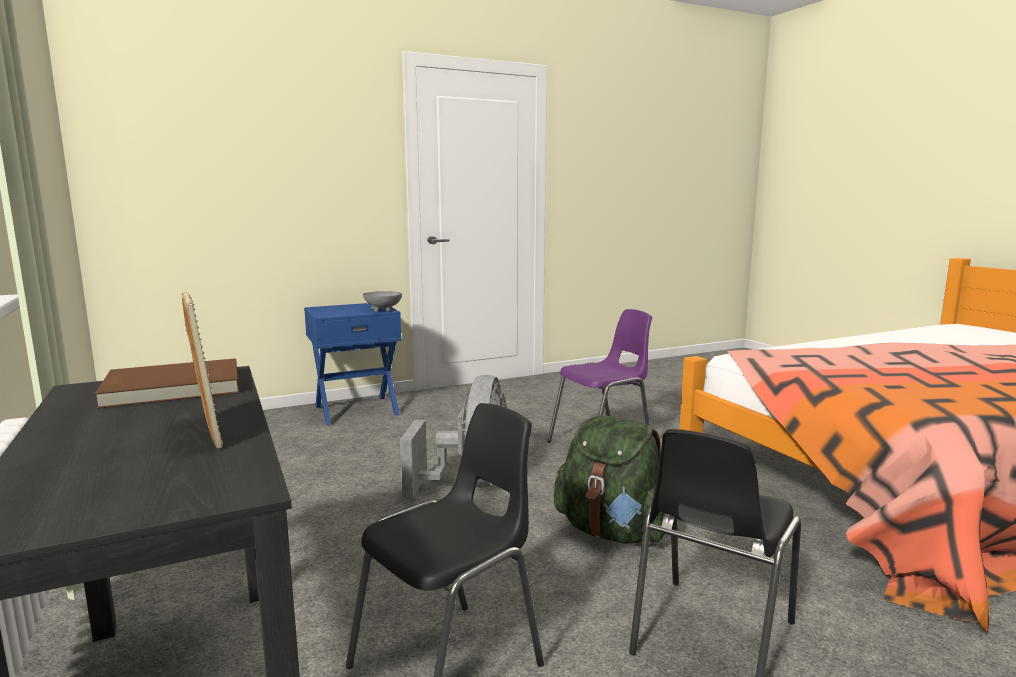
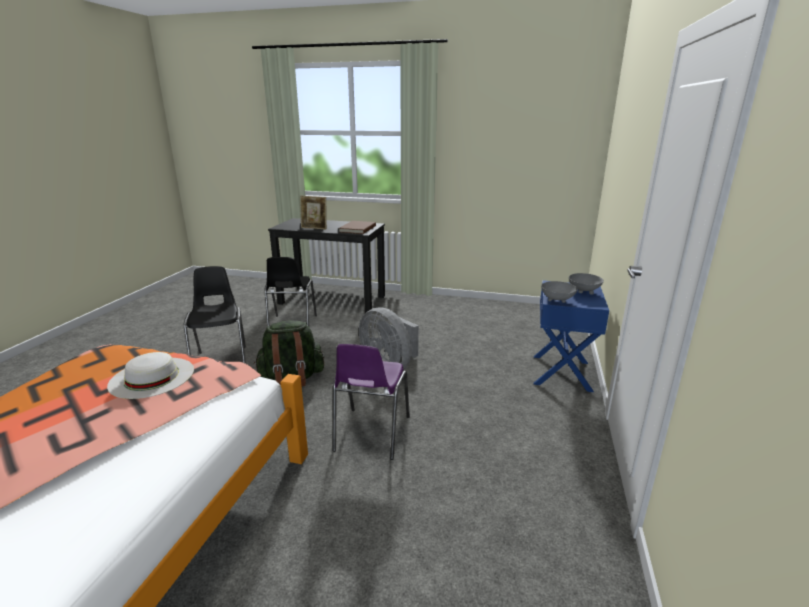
camera: 130 degrees right, 10 degrees up
(338, 308) = (583, 291): none -> grey bowl
(846, 370) = (152, 377): none -> white hat

